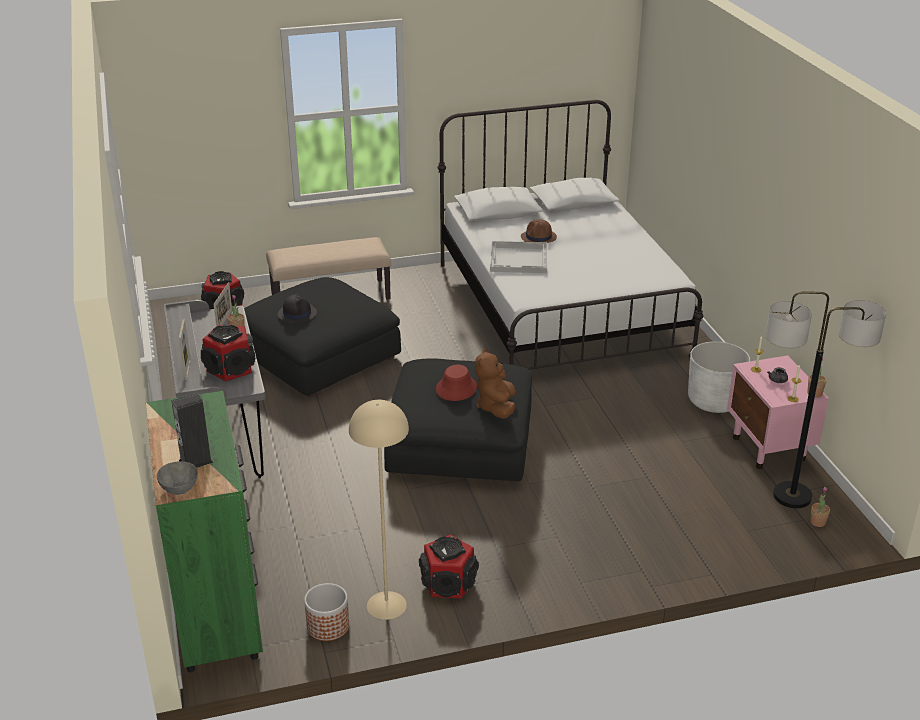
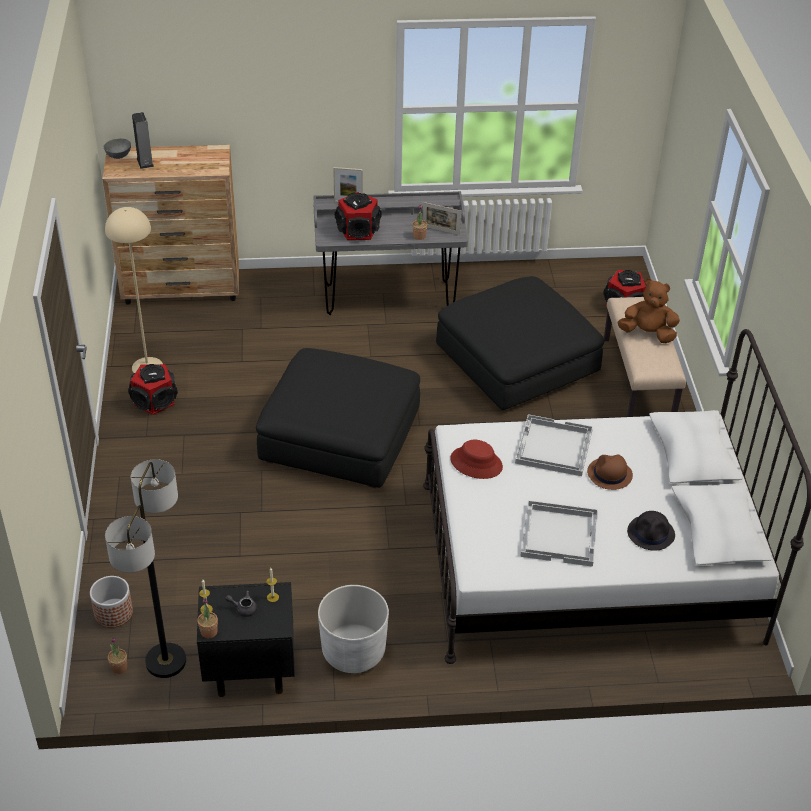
camera: 100 degrees right, 10 degrees up
(217, 610) = (182, 288): green dresser -> brown dresser
(297, 313) = (506, 302): black hat -> black hat (651, 533)
(327, 626) = (140, 336): planter -> planter (113, 613)
(456, 388) = (340, 386): red hat -> red hat (476, 463)
(496, 407) = (301, 408): brown plush toy -> brown plush toy (647, 333)
(614, 252) = (560, 534): none -> white tray
(769, 449) = (249, 670): pink nightstand -> black nightstand

